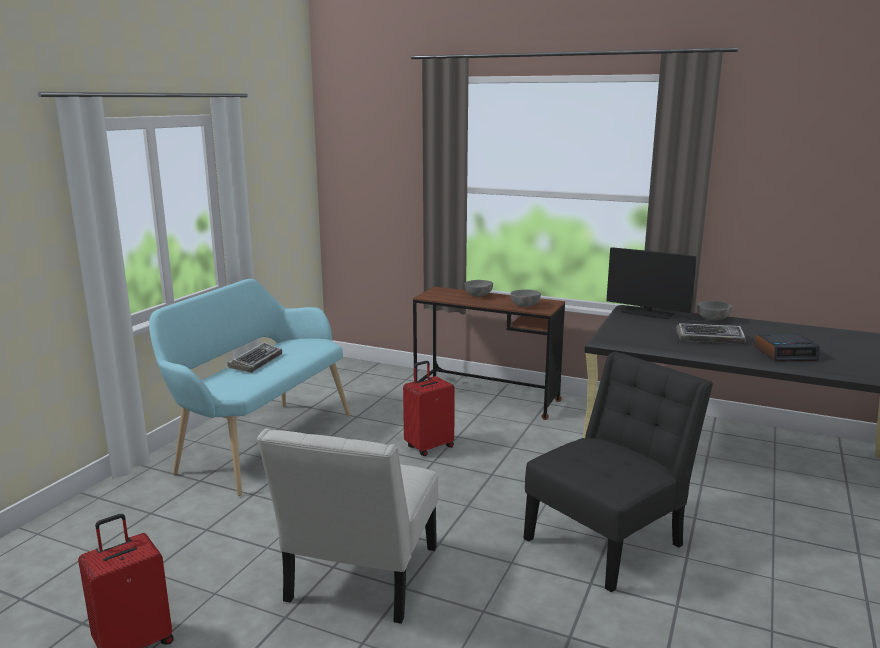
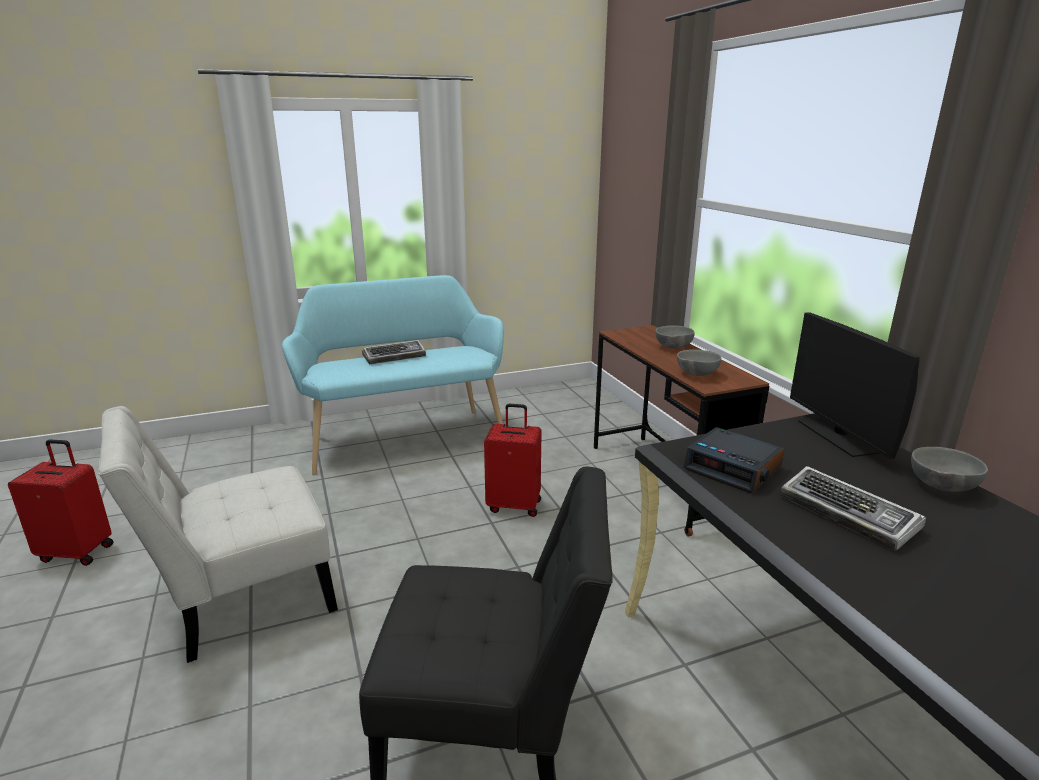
camera: 45 degrees right, 5 degrees up
(785, 353) = (947, 609): alarm clock -> alarm clock (733, 468)

